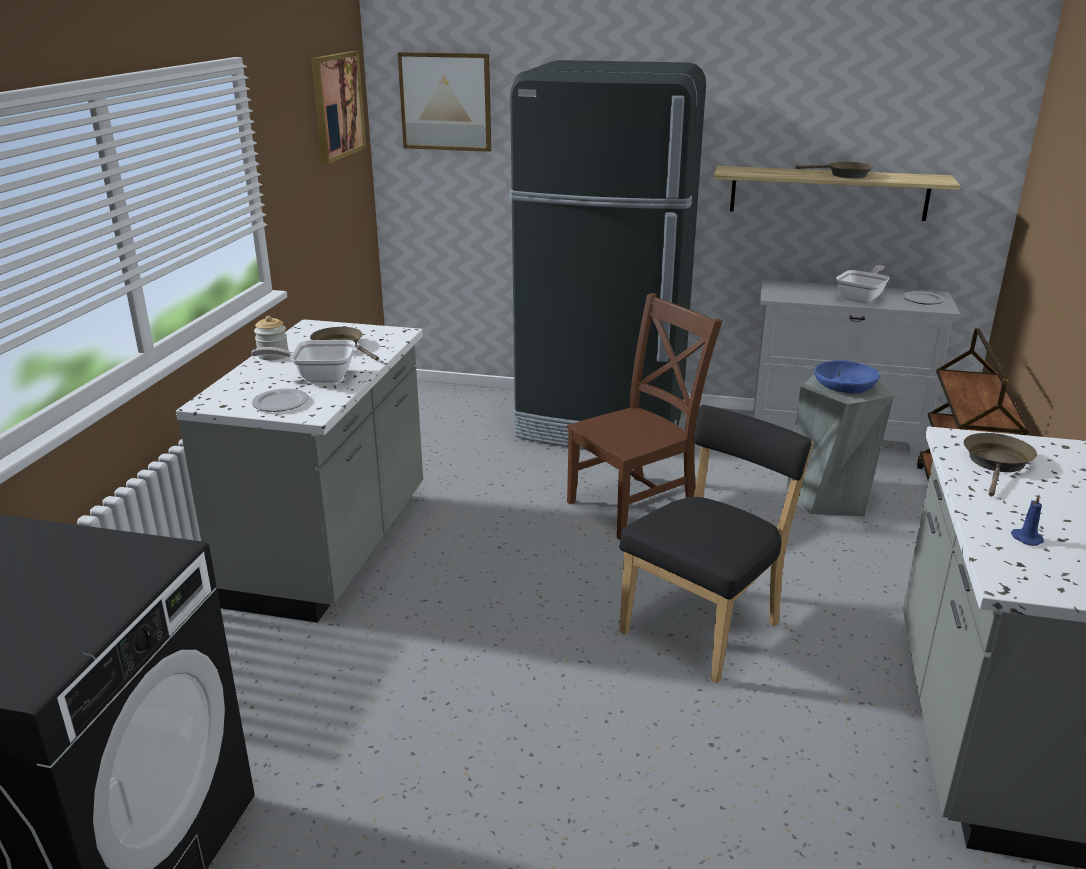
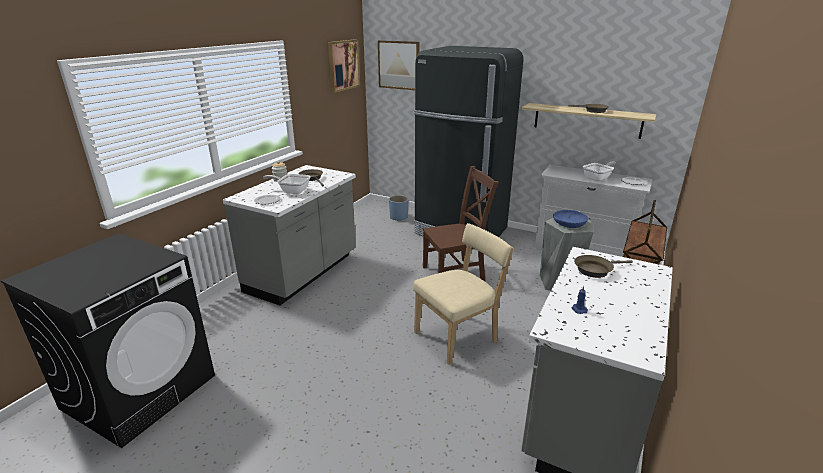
camera: 15 degrees right, 0 degrees up
(468, 409) = (399, 217): none -> blue planter
(705, 626) = (459, 336): black chair -> beige chair
(997, 463) = (595, 270): brown frying pan -> brown frying pan turned 150 degrees counterclockwise

